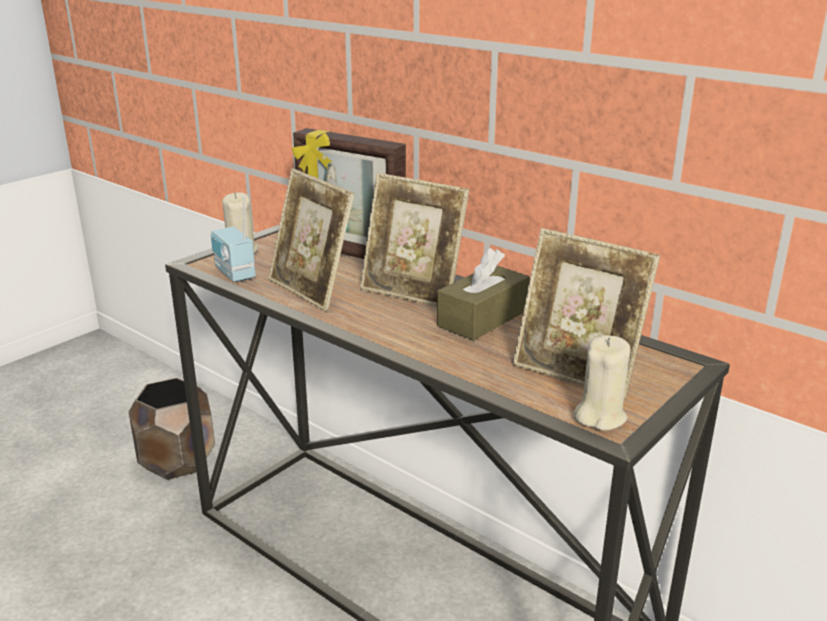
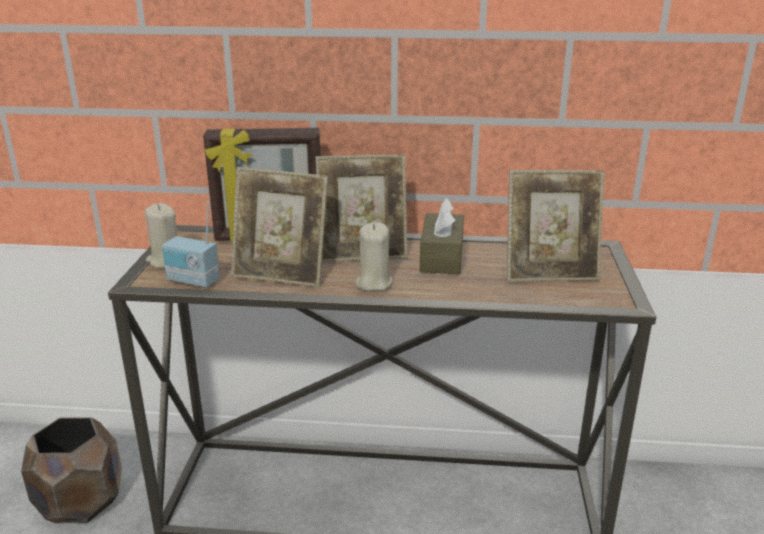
camera: 35 degrees left, 0 degrees up
(600, 416) = (604, 296): beige candle -> beige candle (373, 283)

